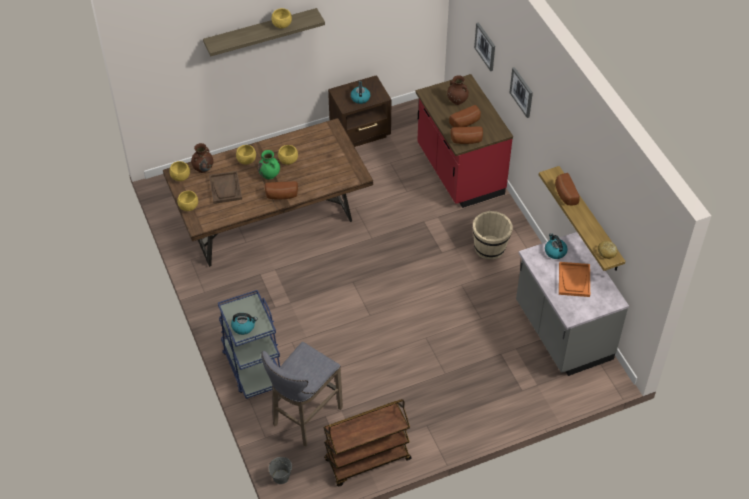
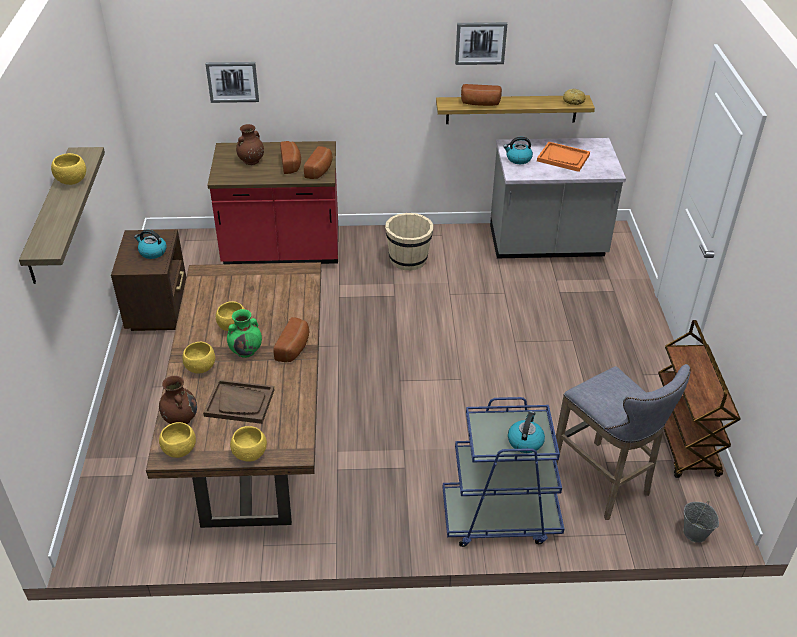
camera: 70 degrees left, 10 degrees down
(522, 92) = (333, 72): picture -> picture (480, 43)

